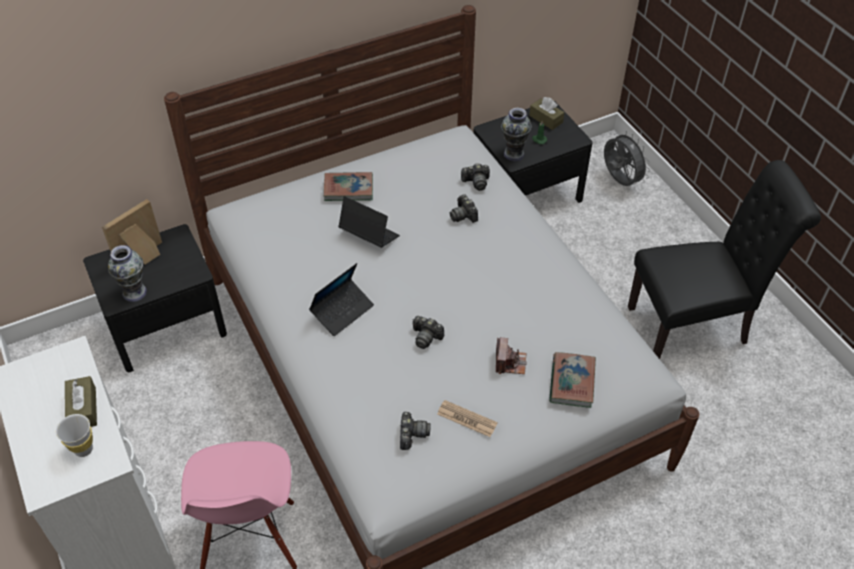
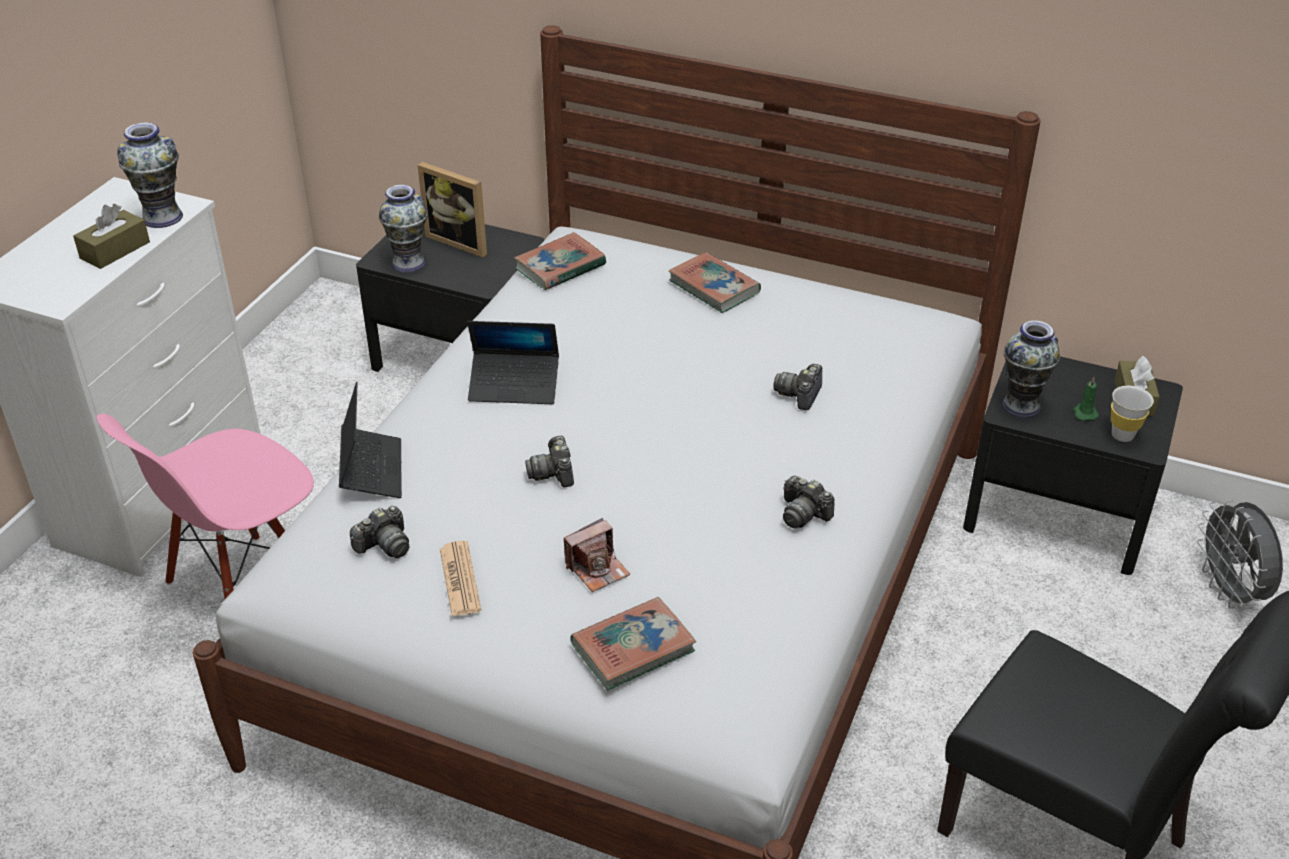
camera: 50 degrees right, 10 degrees down
(73, 368) = (162, 217): none -> vase
(83, 449) = (62, 278): white cup -> white cup (1122, 435)
(143, 258) = (461, 241): picture frame -> picture frame turned 150 degrees counterclockwise
(260, 232) = (560, 267): none -> book
(369, 235) = (660, 341): laptop -> laptop (371, 470)
(476, 182) = (875, 375): camera -> camera (803, 514)
(619, 181) = (1229, 592): grey fan -> grey fan turned 150 degrees clockwise

